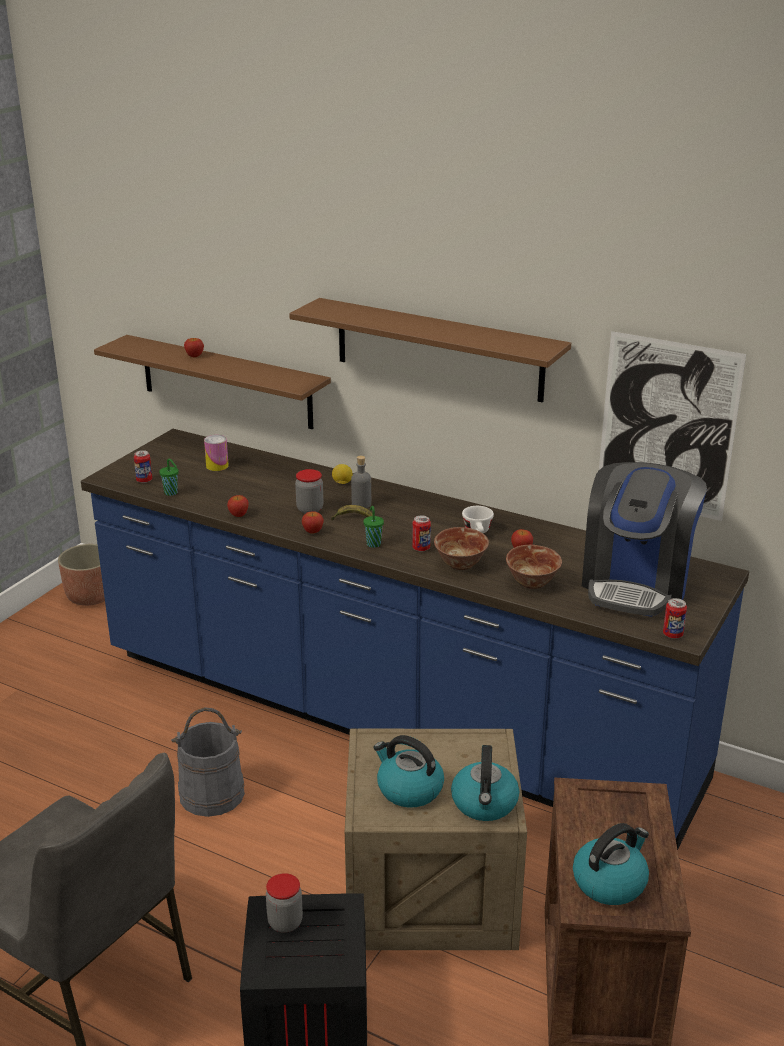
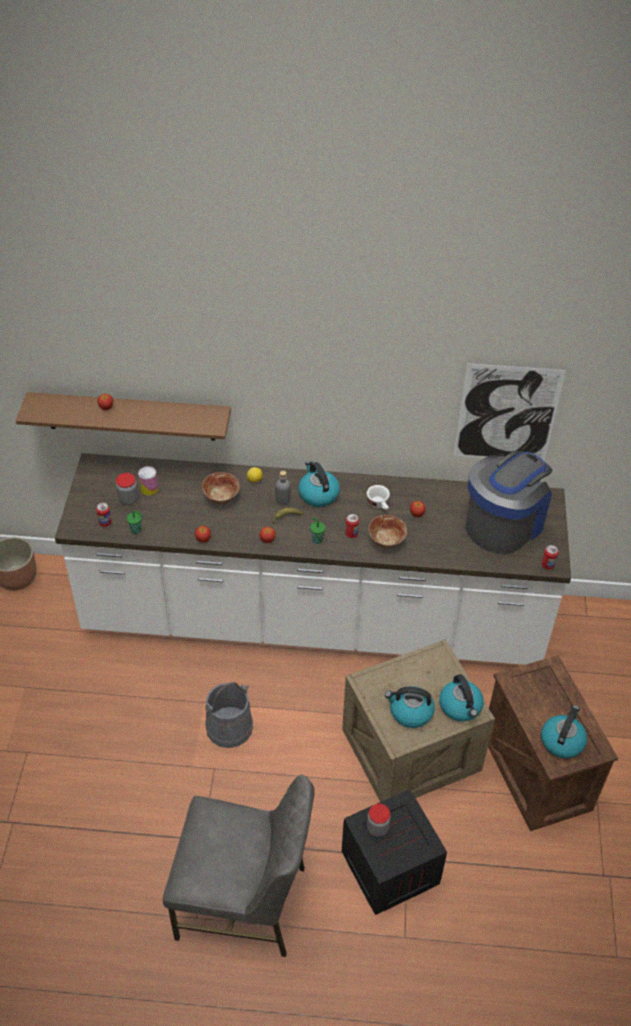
camera: 25 degrees left, 20 degrees up
(310, 509) = (250, 517): jar -> jar (128, 499)
(392, 720) = (313, 621): blue counter -> white counter
(408, 508) = (318, 494): none -> kettle
(438, 350) = (326, 383): brown shelf -> none
(532, 583) = (441, 545): bowl -> bowl (221, 498)
(636, 583) = (504, 523): coffee machine -> coffee machine turned 135 degrees counterclockwise

